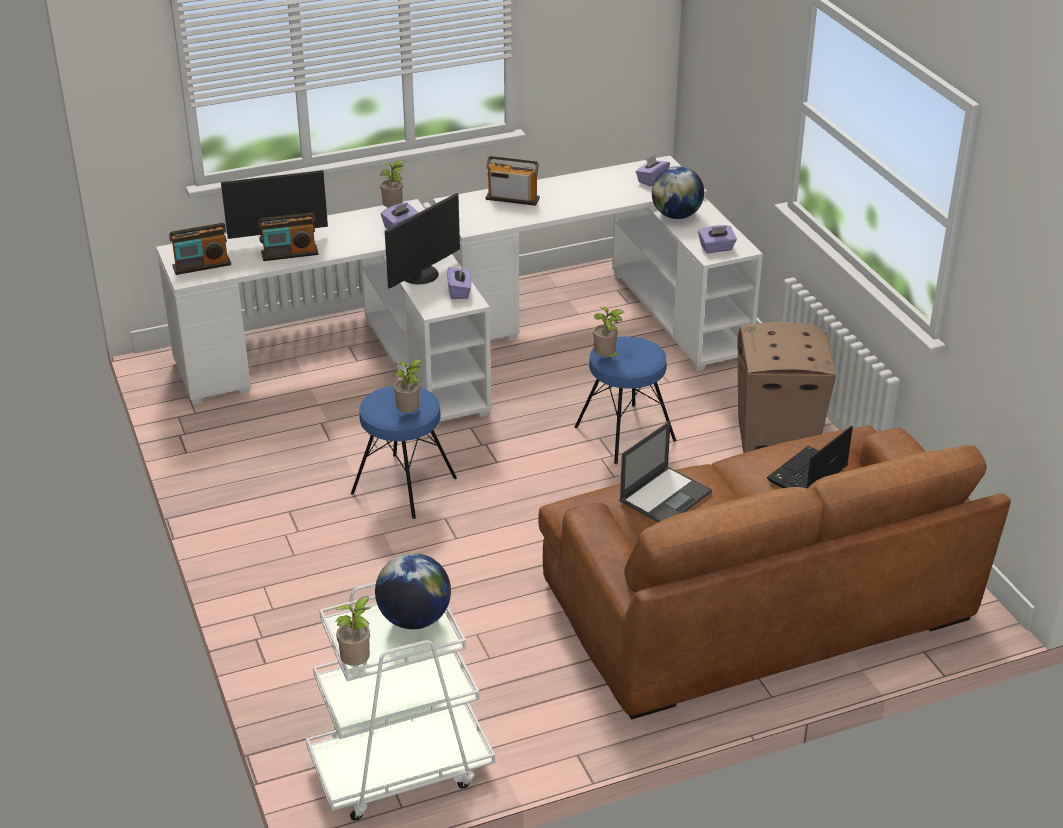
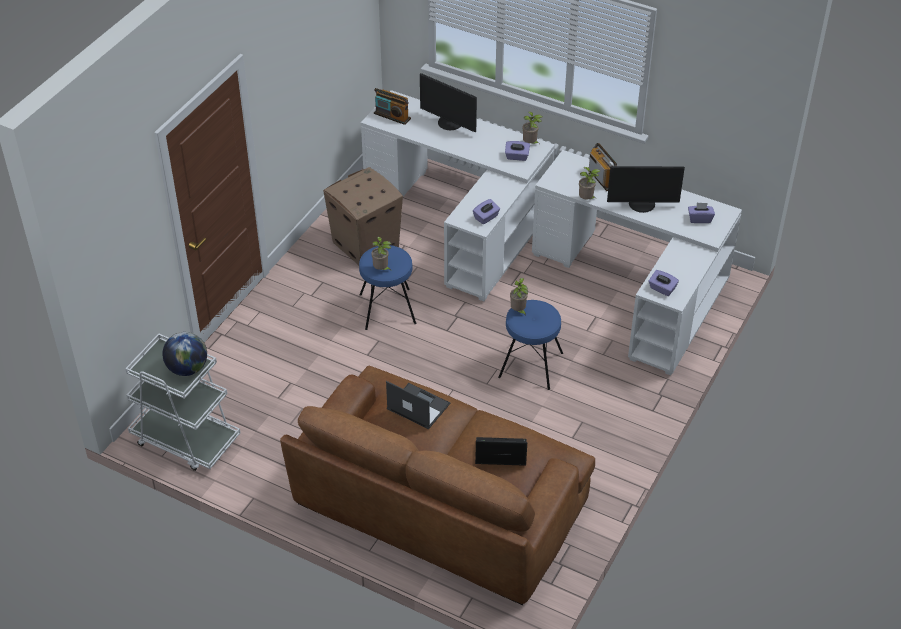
camera: 50 degrees right, 10 degrees up
(290, 254) = (440, 137): radio -> none
(357, 664) = (139, 369): potted plant -> potted plant (587, 199)
(421, 275) = (485, 194): monitor -> monitor (642, 205)
(665, 496) = (417, 406): laptop -> laptop turned 150 degrees counterclockwise
(676, 215) = (679, 252): globe -> none
(777, 438) = (602, 431): cardboard box -> cardboard box (364, 245)

